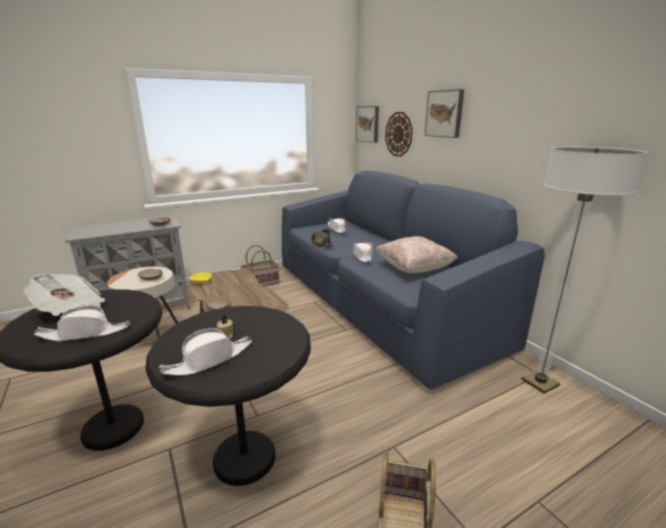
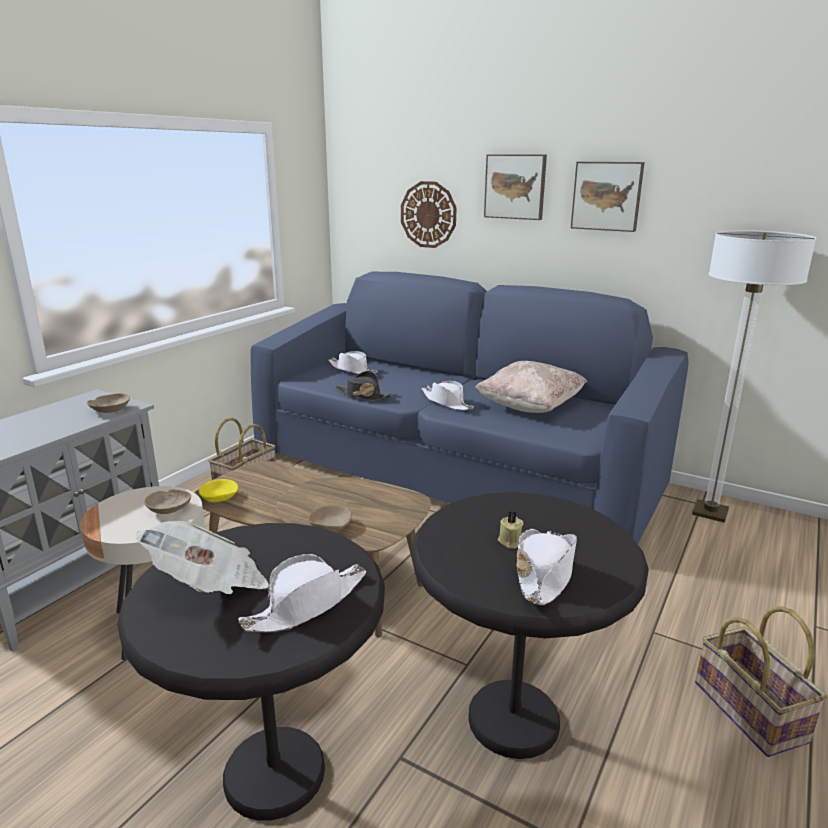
camera: 30 degrees left, 0 degrees up
(368, 124) = (361, 198): picture -> picture (607, 196)

